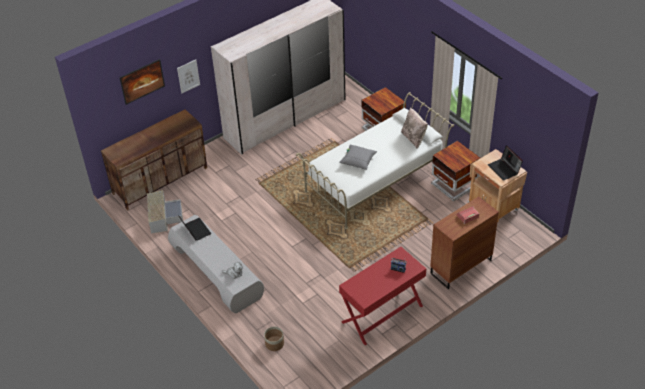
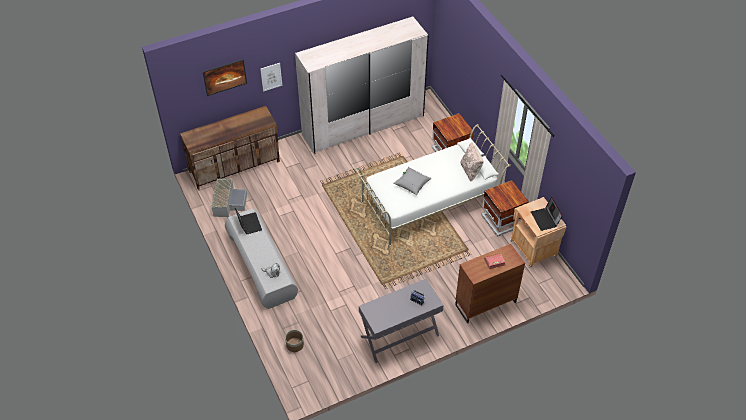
camera: 10 degrees right, 5 degrees up
(382, 314) = (400, 336): red desk -> grey desk

